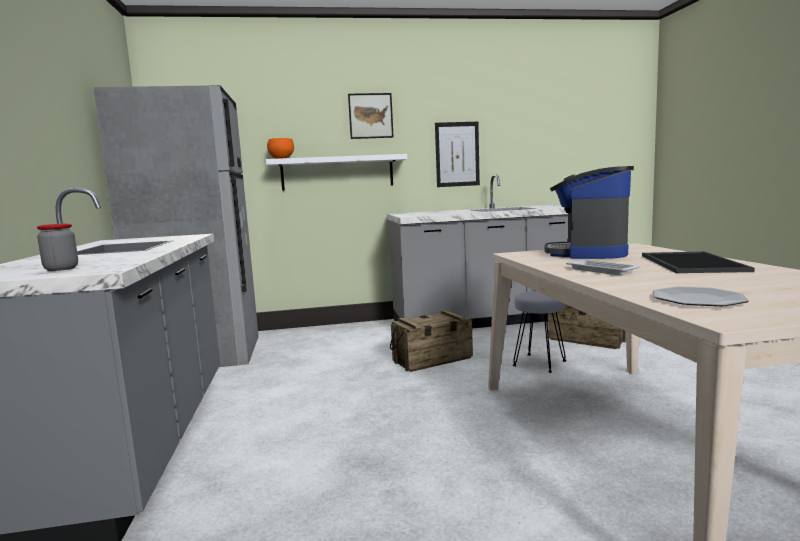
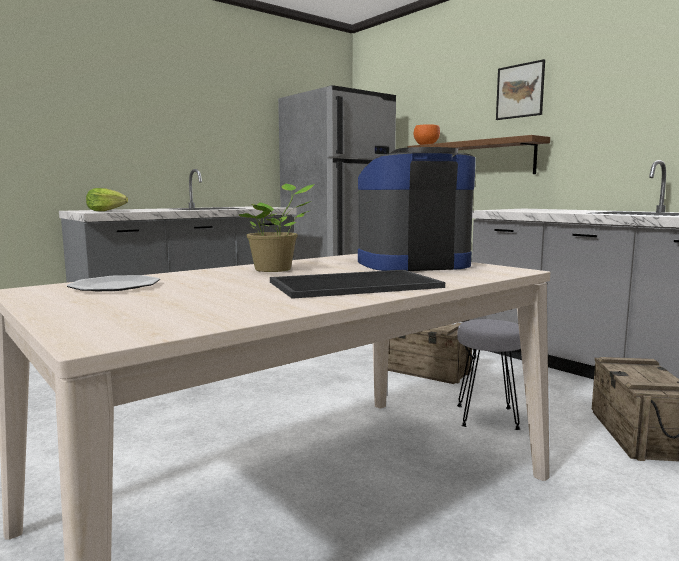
camera: 60 degrees right, 0 degrees up
(61, 269) = (106, 211): jar -> lettuce
(337, 173) = (481, 159): white shelf -> brown shelf
(457, 154) = (624, 132): picture -> none
(600, 270) = (276, 269): white tray -> potted plant

